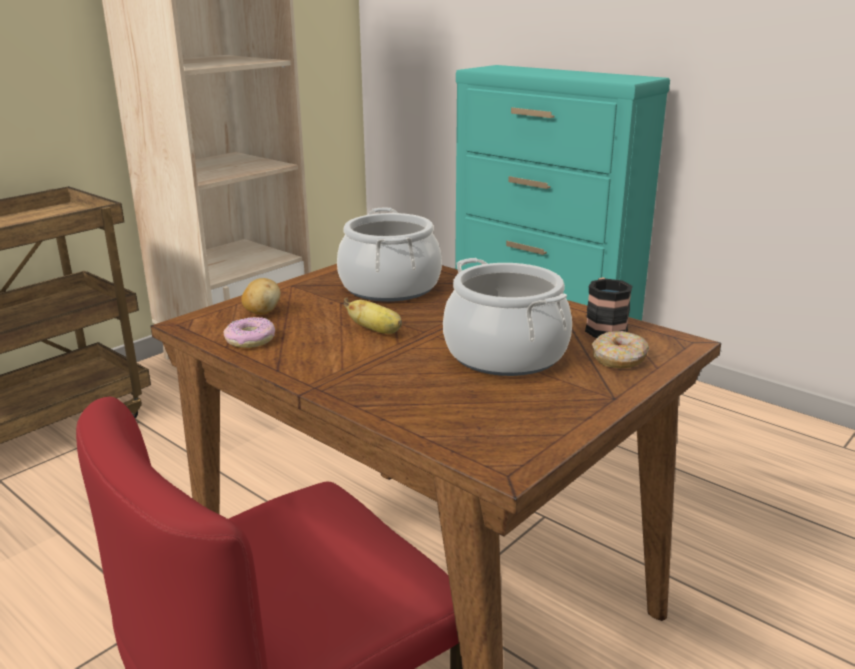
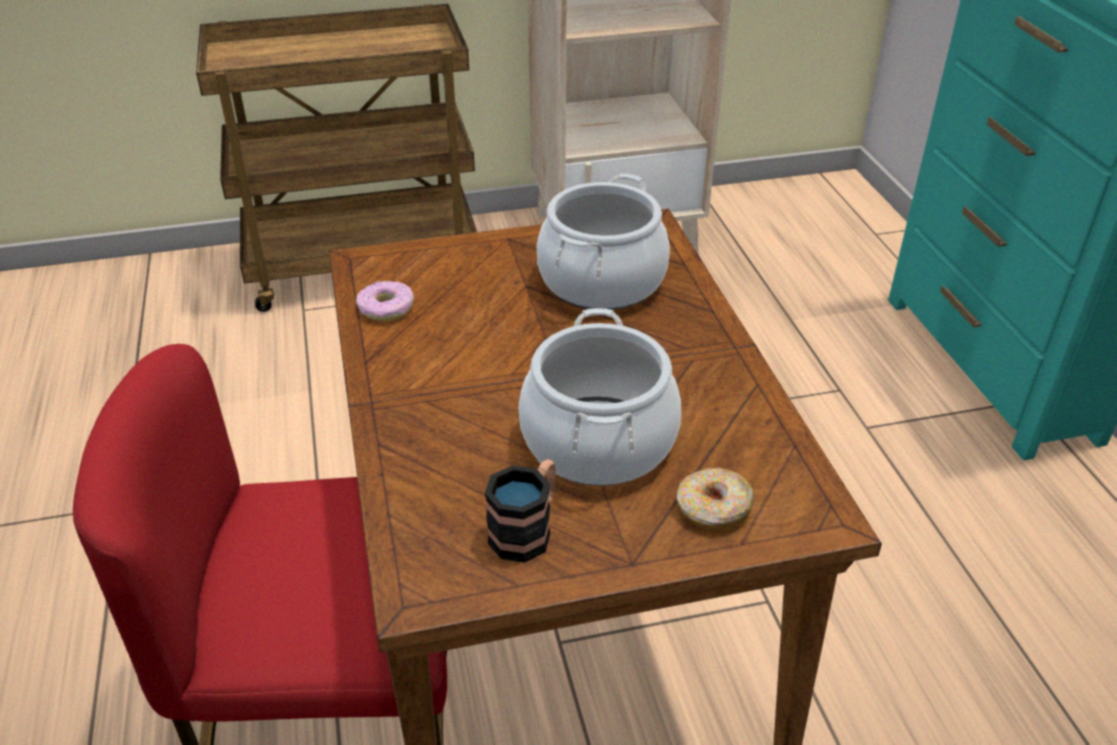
camera: 35 degrees right, 15 degrees up
(262, 312) = (437, 271): potato -> none
(376, 331) = (511, 346): banana -> none
(604, 327) = (763, 449): mug -> mug (527, 529)

